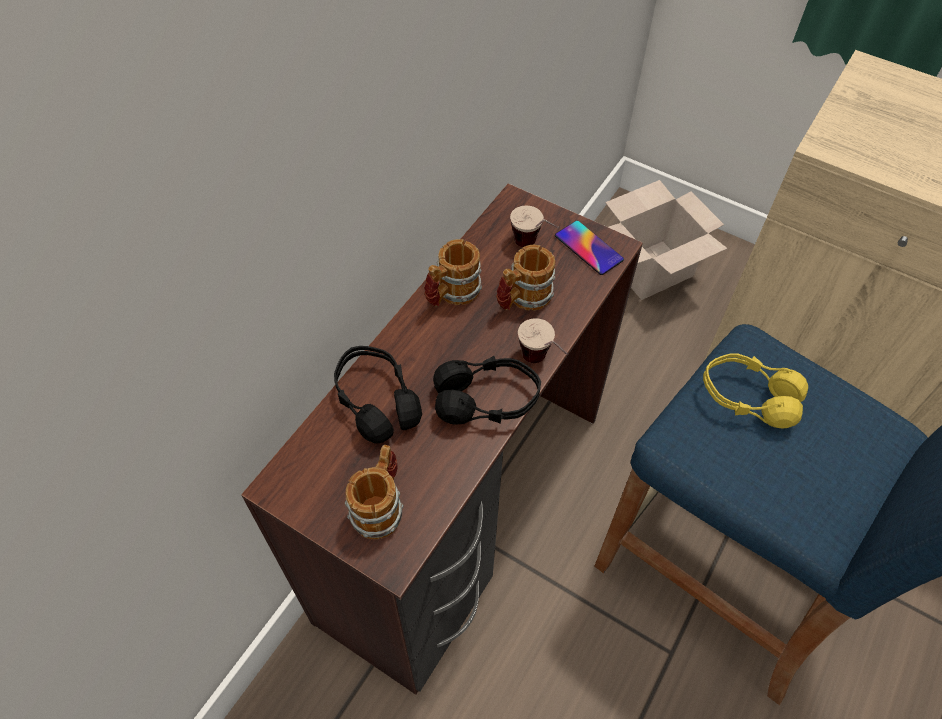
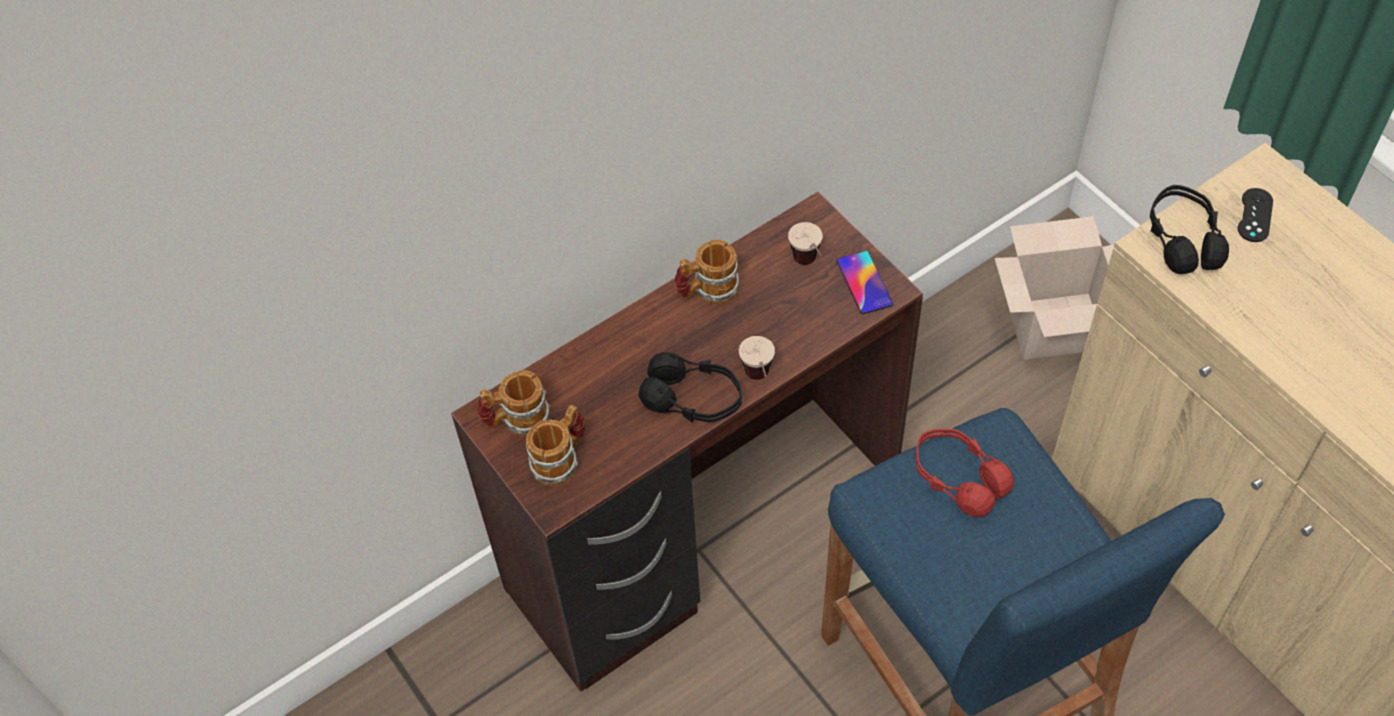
camera: 25 degrees right, 0 degrees up
(376, 401) = (595, 369): black headphones -> black headphones (1182, 240)
(522, 299) = (772, 315): mug -> mug (516, 420)
(748, 398) = (958, 479): yellow headphones -> red headphones
(886, 103) = (1255, 215): none -> black game controller

